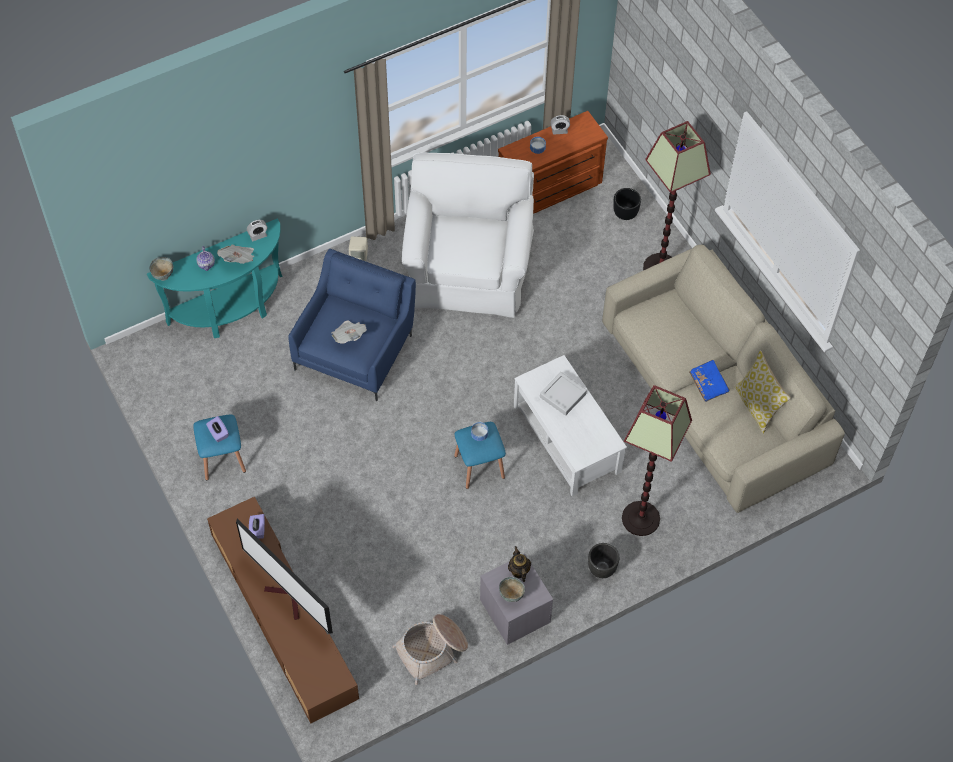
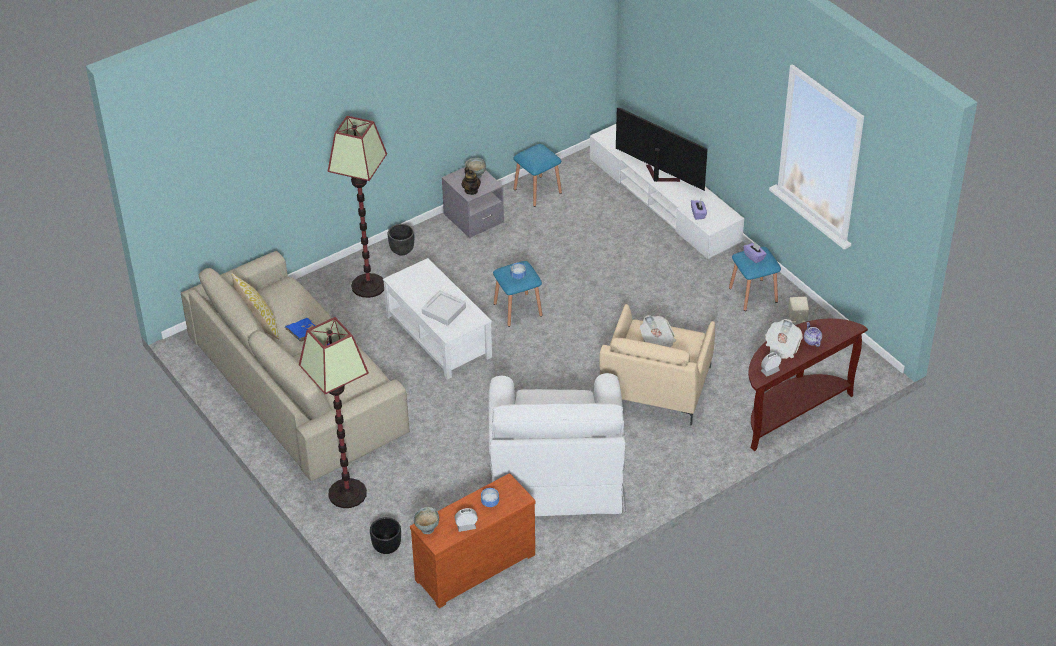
camera: 175 degrees right, 15 degrees down
(163, 276) = (850, 327): grey bowl -> grey bowl (427, 529)
(231, 310) = (791, 411): turquoise console table -> brown console table
(283, 615) = (664, 201): brown tv stand -> white tv stand
(356, 349) = (655, 390): blue armchair -> beige armchair
(359, 256) = (675, 475): beige speaker -> beige speaker (797, 318)
(432, 650) = (537, 191): basket -> blue stool

